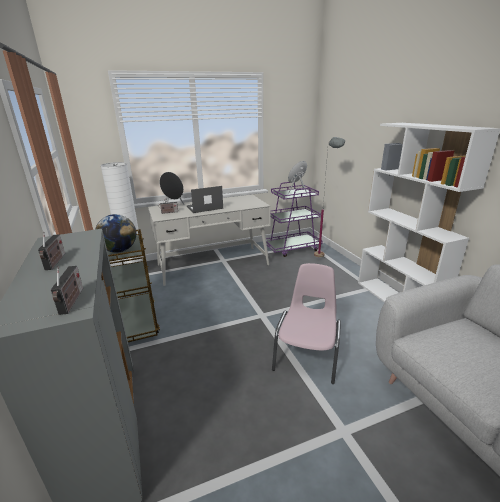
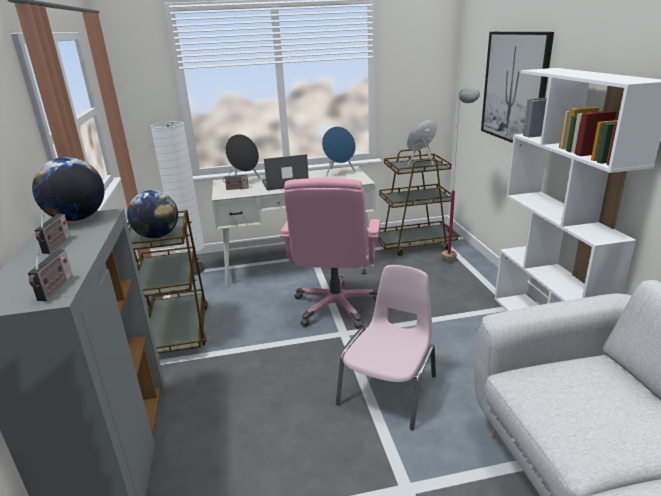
camera: 10 degrees right, 0 degrees up
(64, 239) = (77, 219): none -> globe
(241, 199) = (339, 173): none -> blue speaker
(250, 296) = (336, 307): none -> pink office chair
(292, 248) = (414, 244): purple cart -> brown cart
(365, 137) = (514, 88): none -> picture

